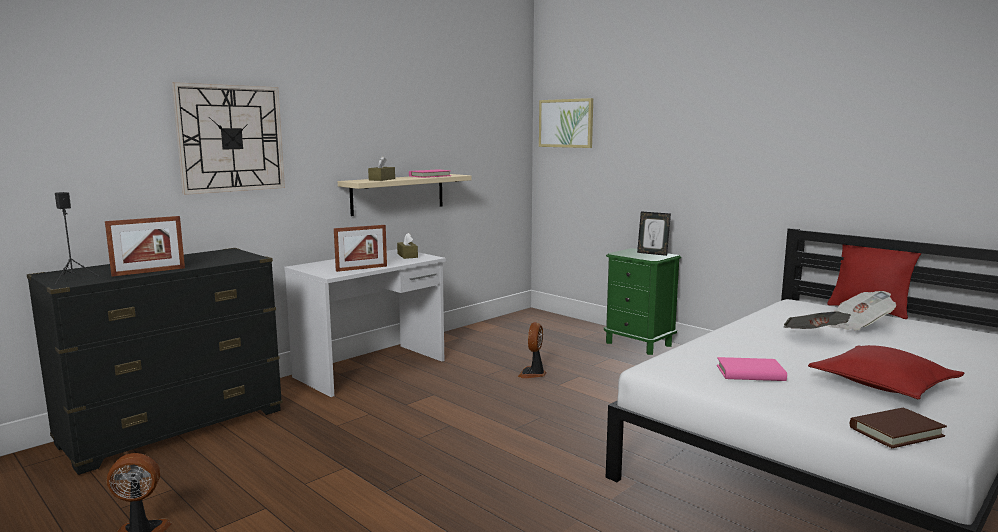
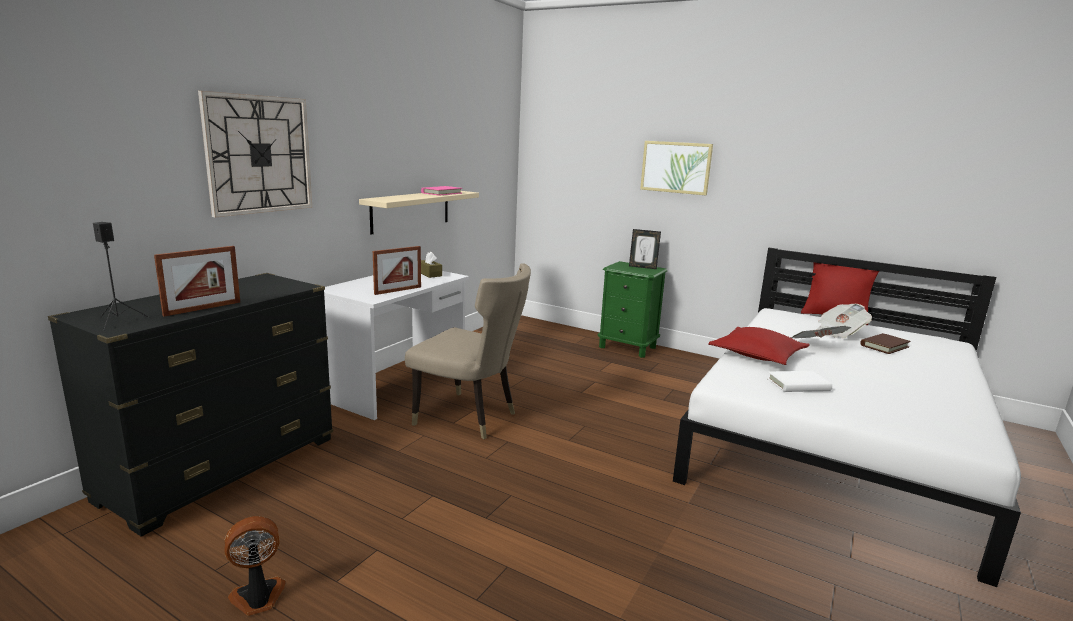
camera: 15 degrees left, 5 degrees up
(382, 179) = (402, 197): brown tissue box -> none
(425, 401) = (470, 418): none -> beige chair
(533, 374) = (553, 382): fan -> none
(566, 123) = (555, 142): picture -> picture (676, 167)
(750, 373) = (798, 385): pink book -> white book
(883, 385) = (900, 389): red pillow -> red pillow (757, 355)
(896, 431) = (944, 434): brown book -> brown book (884, 346)

